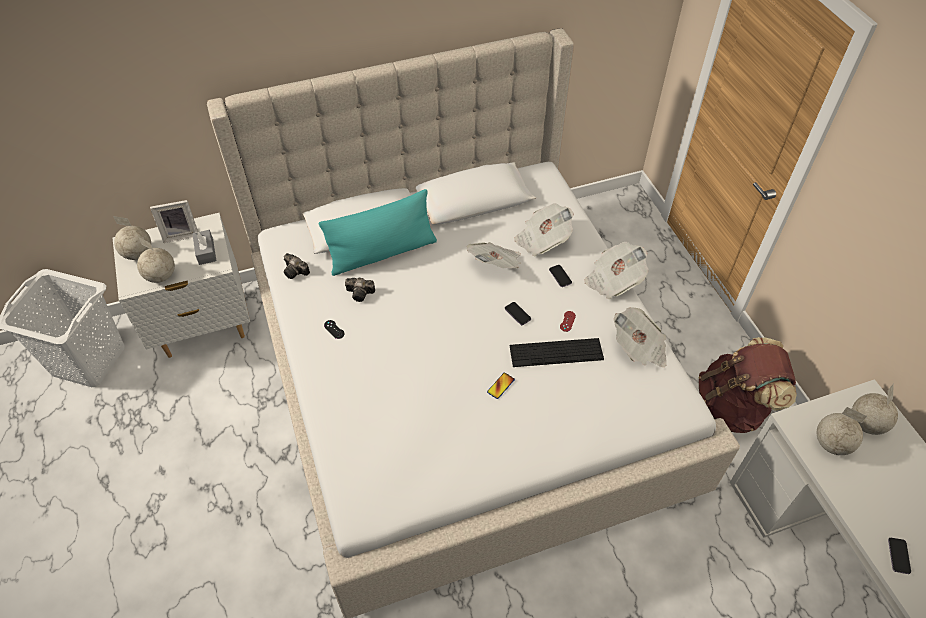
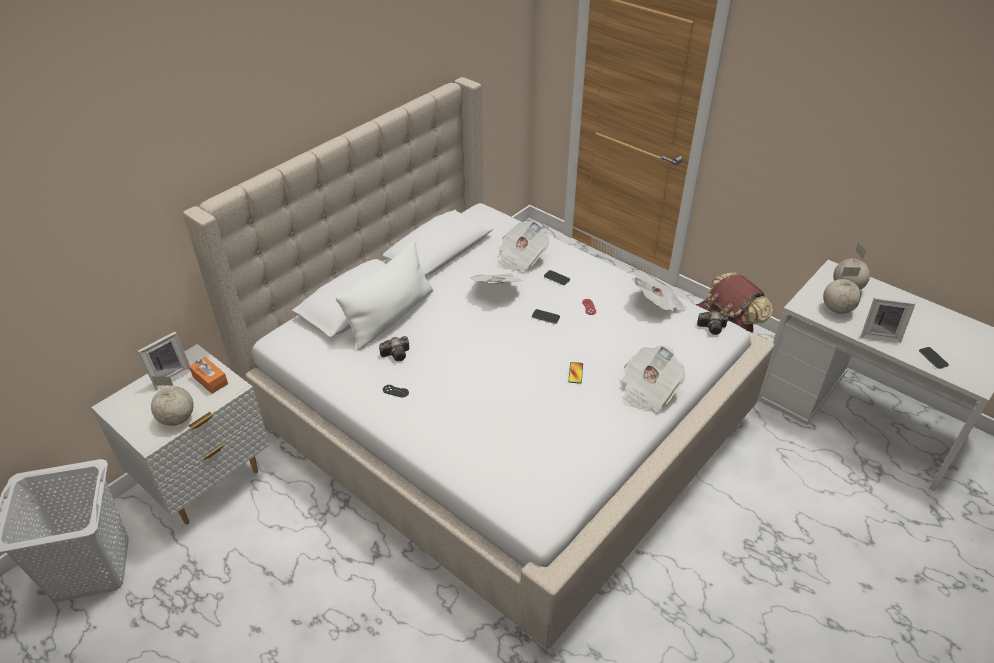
camera: 30 degrees left, 10 degrees down
(138, 254) = (134, 410): globe -> none
(206, 251) = (210, 380): grey tissue box -> orange tissue box
(296, 272) = (320, 361): camera -> camera (713, 328)
(382, 253) = (391, 316): turquoise pillow -> white pillow
(556, 352) = (598, 332): keyboard -> none
(613, 280) = (599, 266): newspaper -> newspaper (648, 390)
(856, 497) = (879, 335): none -> picture frame

